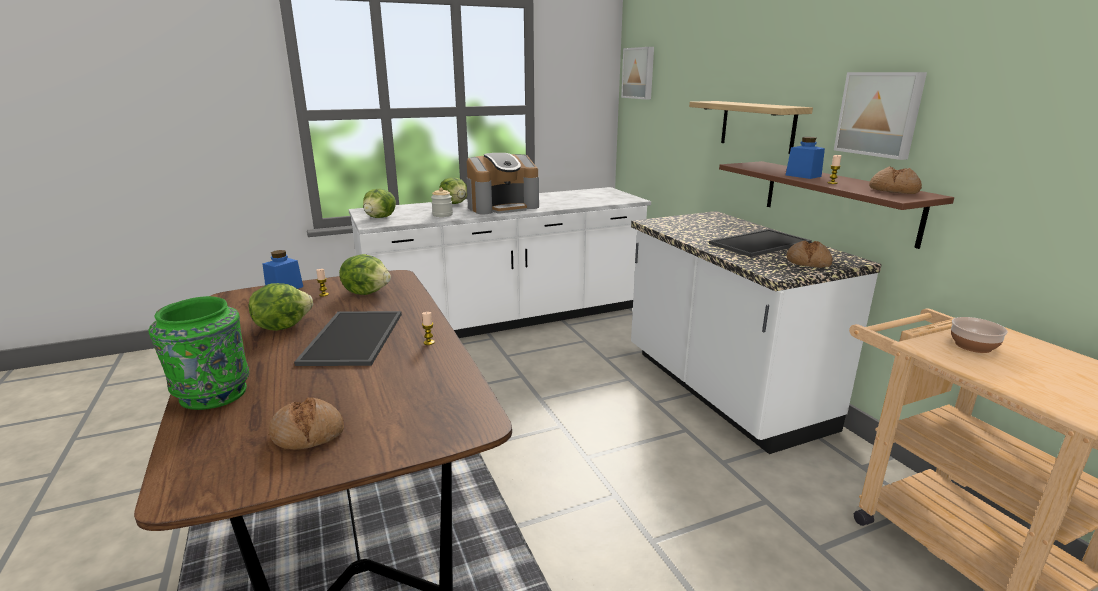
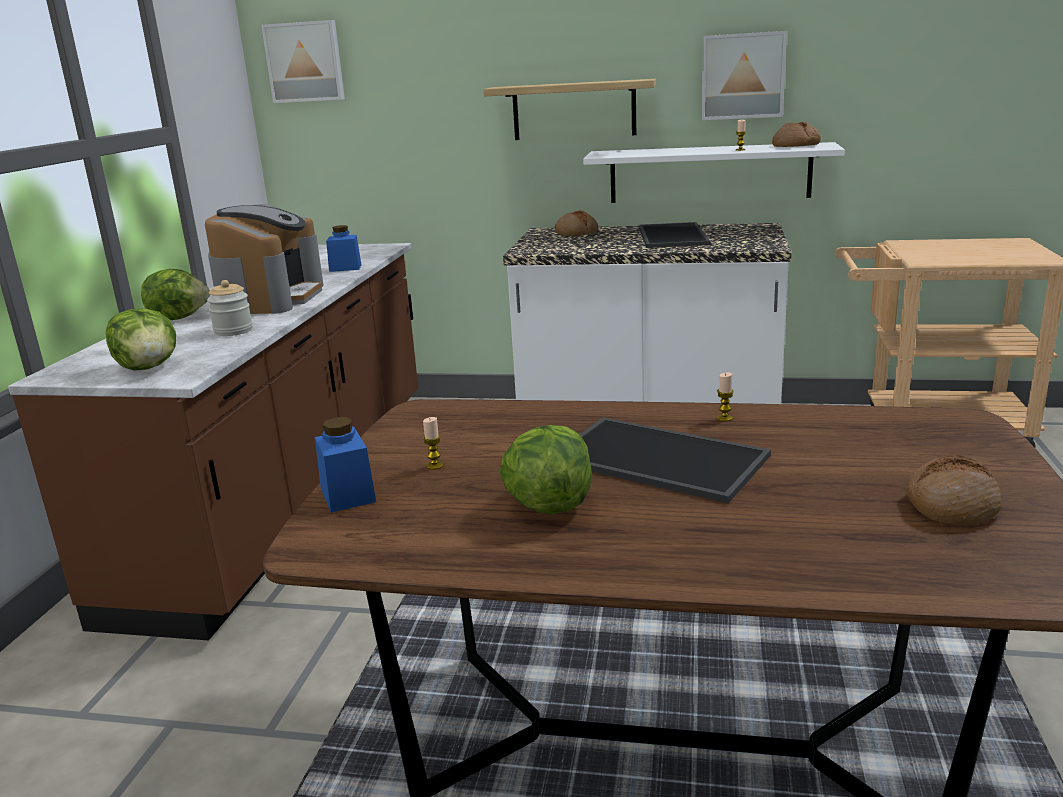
camera: 55 degrees left, 0 degrees up
(213, 395) = (792, 567): green vase -> none
(367, 292) = (473, 435): lettuce -> none
(507, 319) = (293, 494): white counter -> brown counter
(803, 176) = (694, 151): blue jar -> blue jar (345, 268)
(808, 262) = (750, 235): bread -> bread (576, 233)
(837, 200) = (709, 173): brown shelf -> white shelf
(973, 345) = (931, 252): bowl -> none

